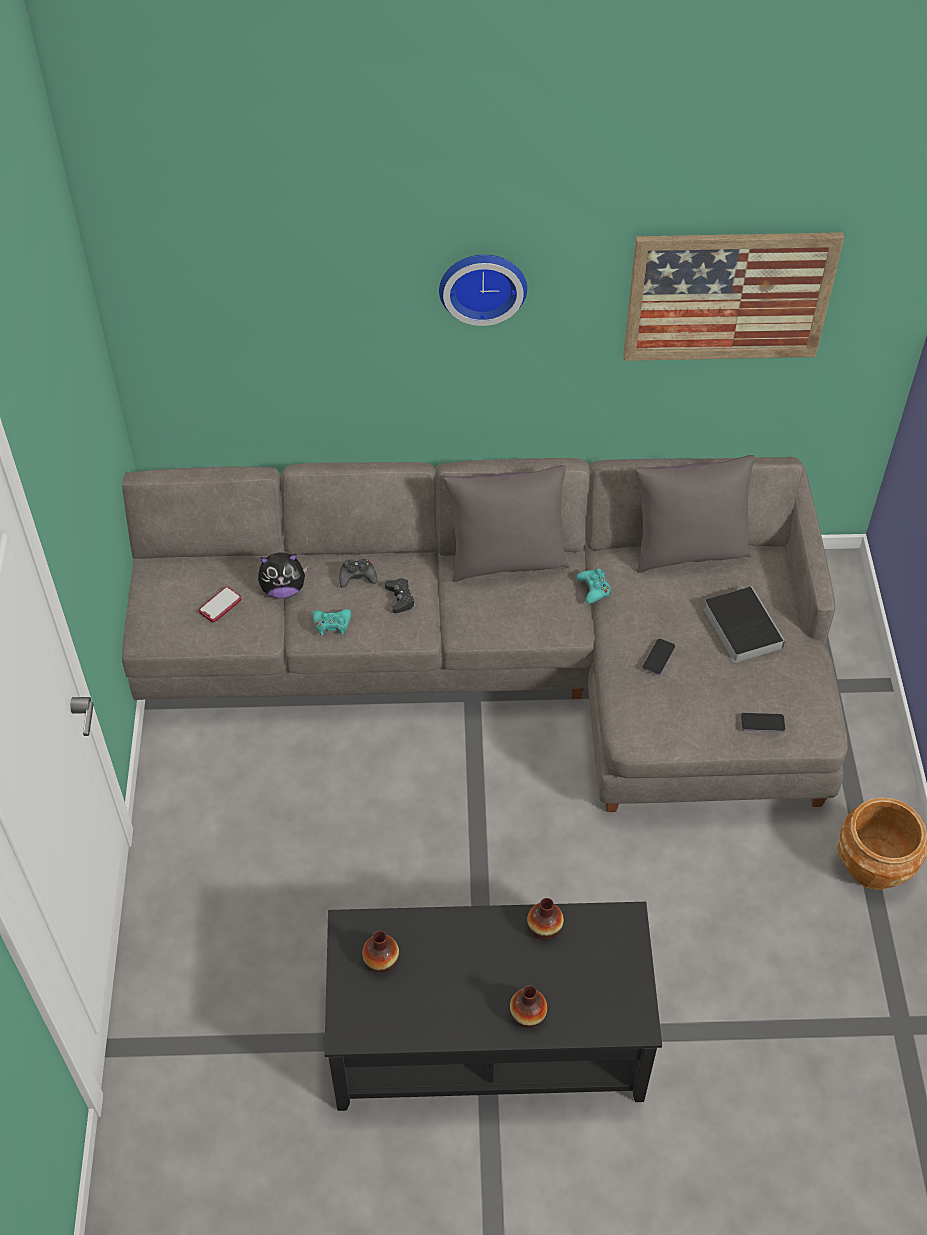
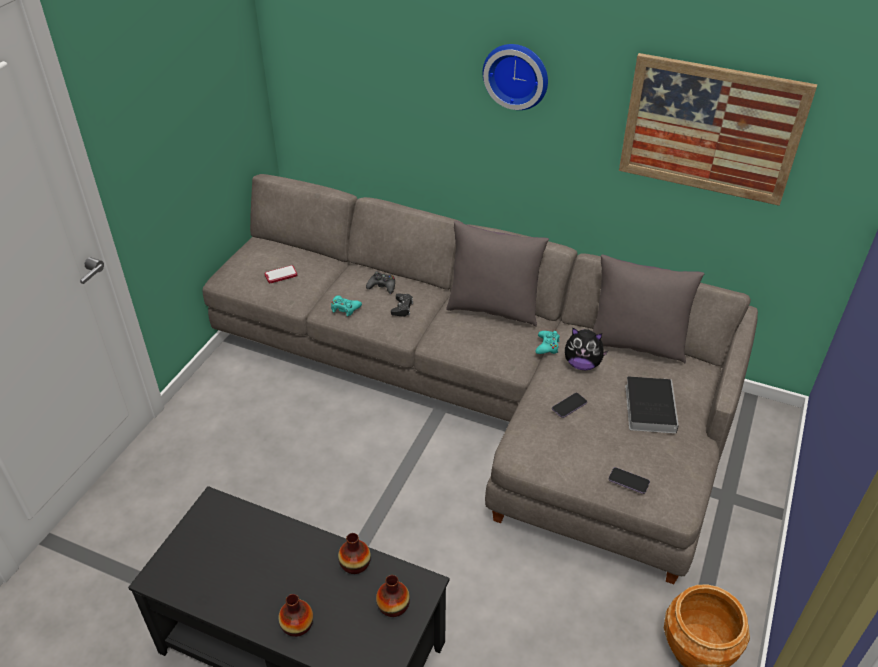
camera: 25 degrees right, 10 degrees down
(283, 589) = (330, 280): plush toy -> plush toy (582, 364)
(381, 960) = (218, 536): vase -> vase (393, 606)

